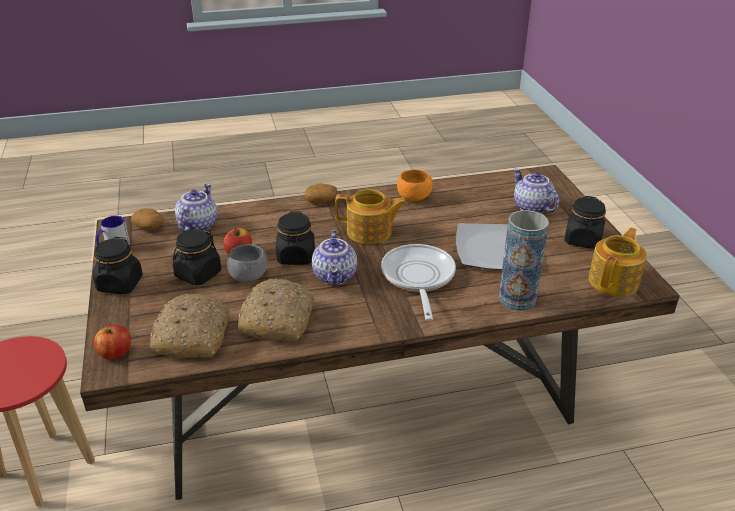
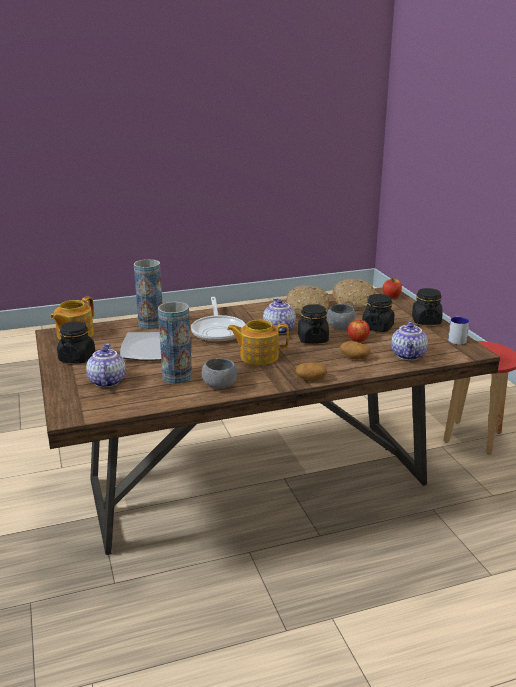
camera: 175 degrees right, 10 degrees down
(149, 227) = (447, 352): potato -> potato (354, 357)
(414, 197) = (220, 386): orange bowl -> grey bowl
(459, 210) = (177, 376): none -> vase
(531, 207) = (106, 381): teapot -> teapot turned 150 degrees counterclockwise

